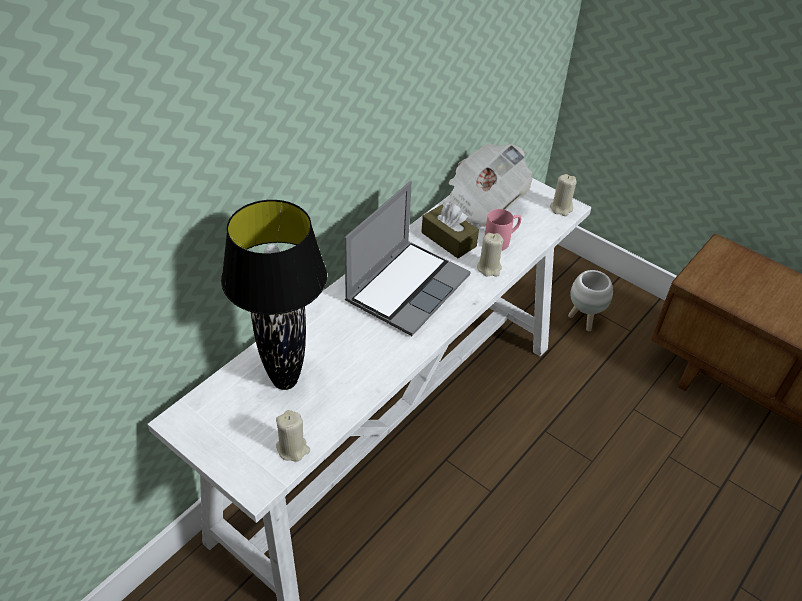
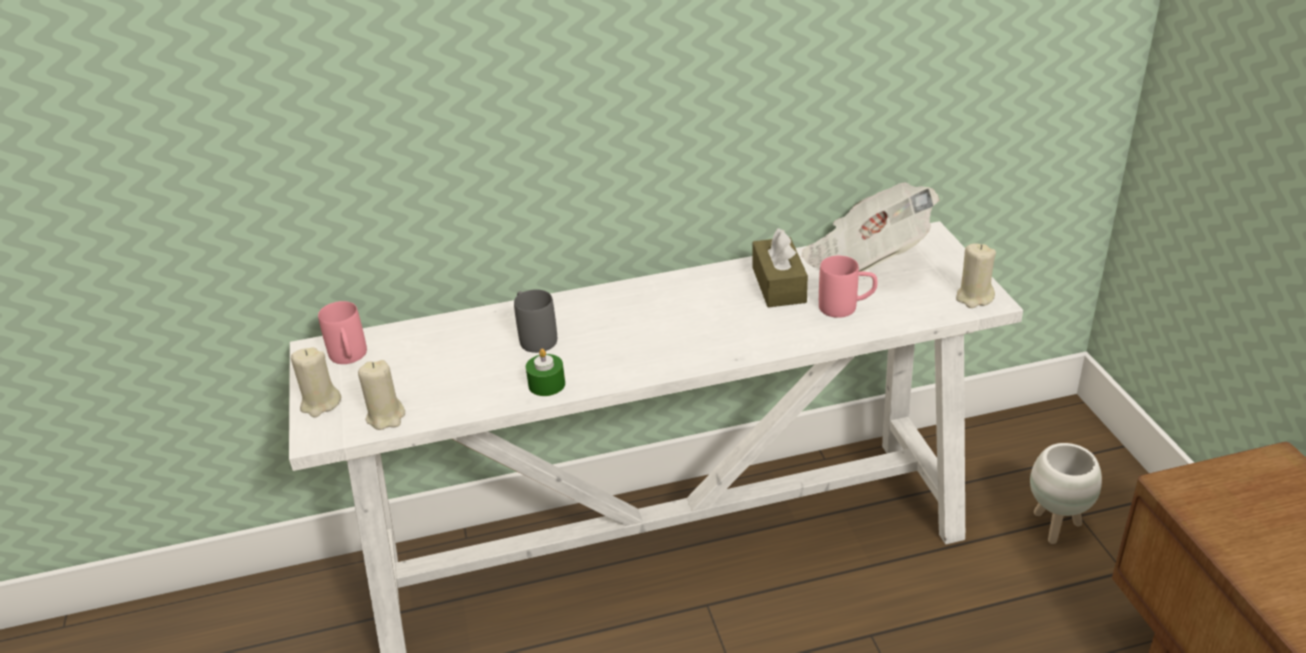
camera: 40 degrees right, 10 degrees down
(213, 416) = (349, 358): none -> pink mug
(286, 381) = (447, 355): black table lamp -> none
(332, 341) = (534, 337): none -> grey mug
(377, 373) = (546, 384): none -> green candle
(407, 287) = (673, 316): laptop -> none
(489, 268) = (797, 330): beige candle -> beige candle (320, 404)

